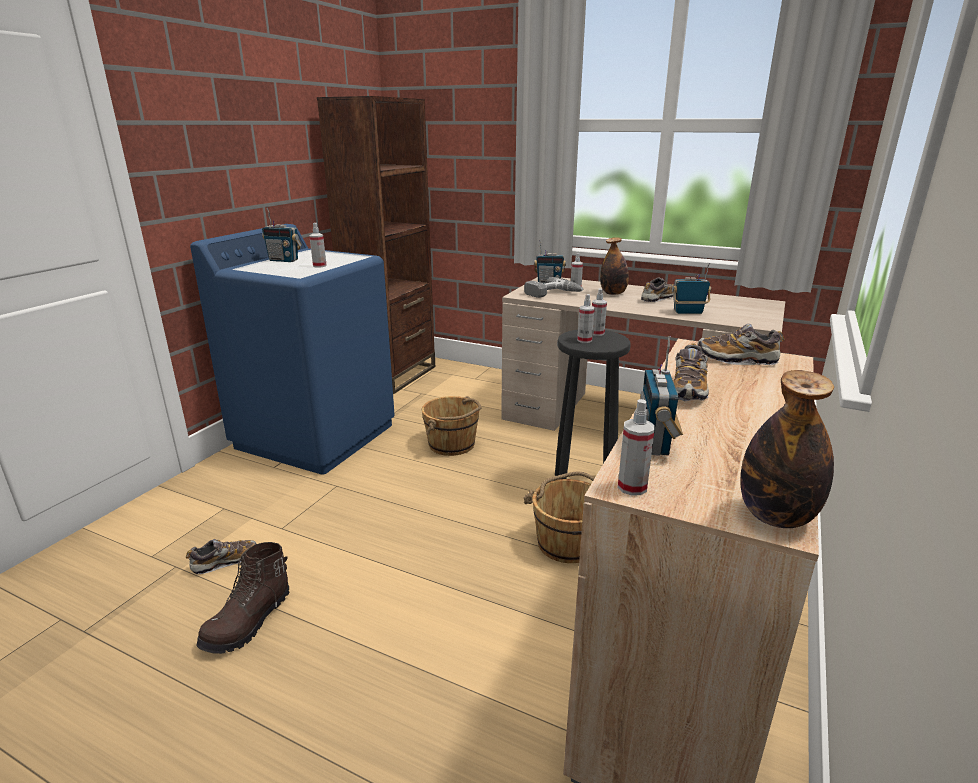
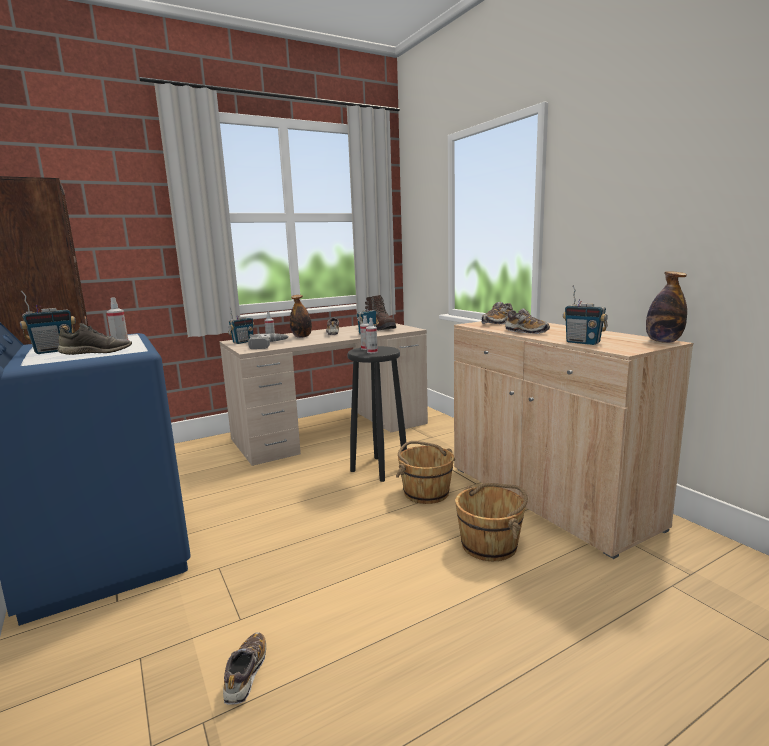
camera: 55 degrees left, 10 degrees down
(249, 622) = (363, 672): brown boot -> brown boot (381, 328)
(286, 269) = (97, 352): none -> grey shoe
(452, 444) = (251, 494): brown bucket -> brown bucket (490, 545)
(632, 487) = (626, 350): spray bottle -> none

